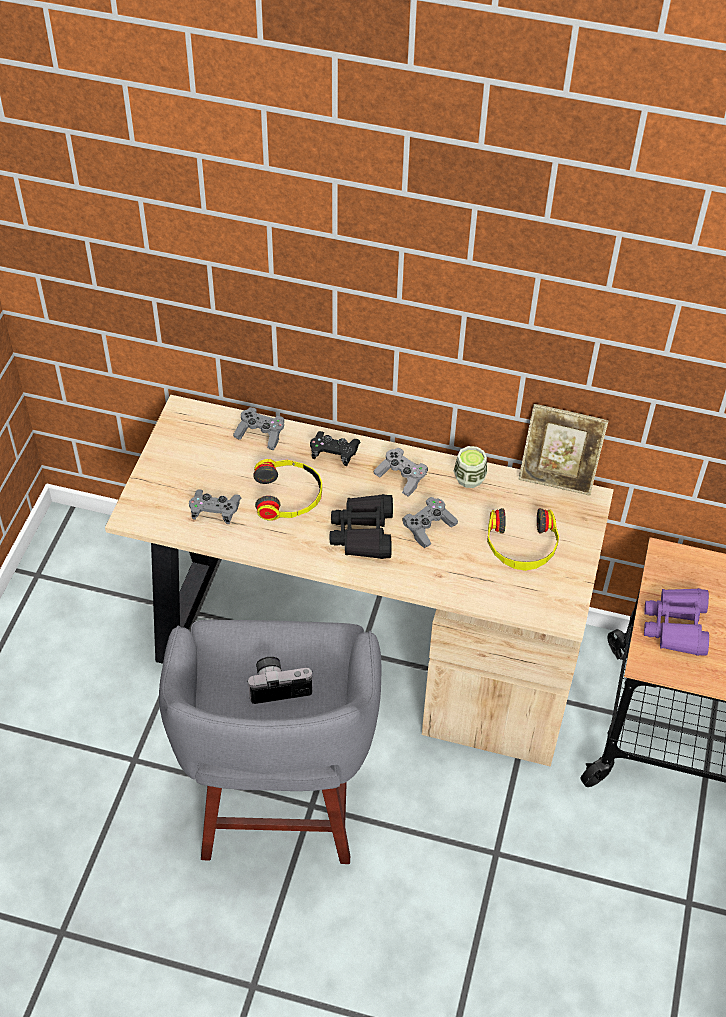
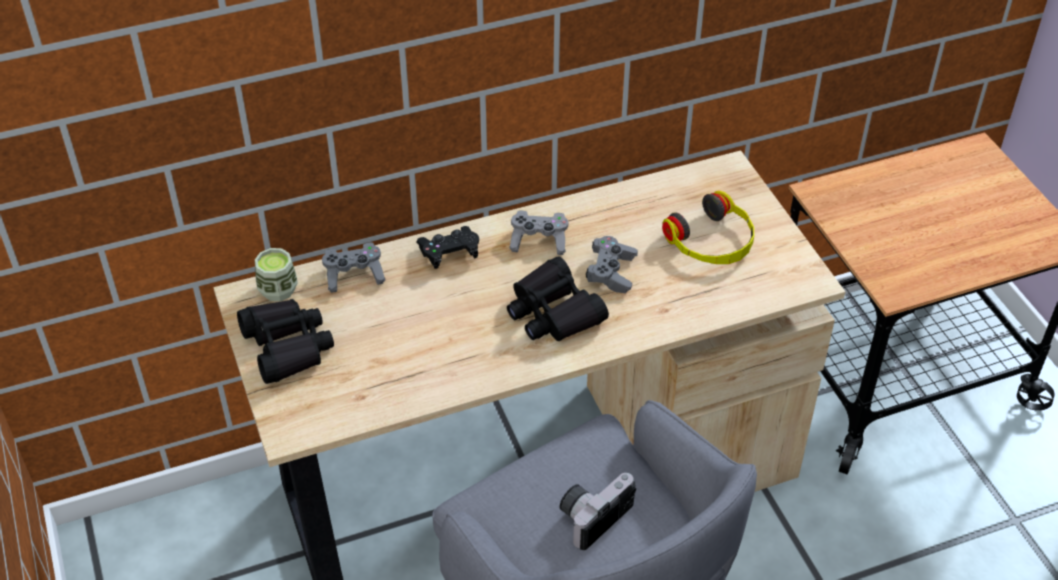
camera: 35 degrees left, 5 degrees down
(178, 460) = (287, 347): none -> black binoculars
(215, 511) = (379, 376): grey game controller -> none
(288, 496) = (442, 318): headphones -> none
(469, 478) = (604, 208): cup -> cup (278, 290)
(557, 477) = (682, 165): picture frame -> none
(676, 626) = (886, 247): purple binoculars -> none

